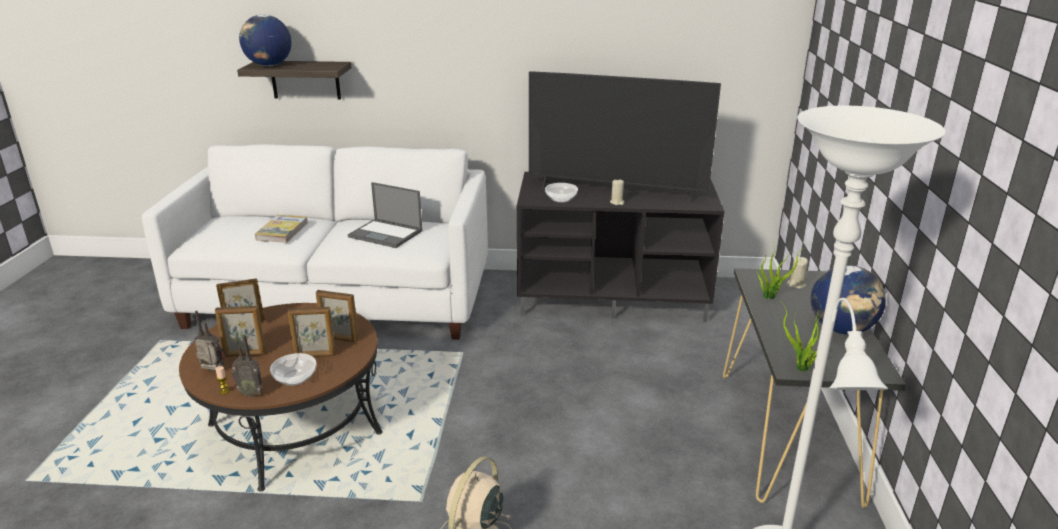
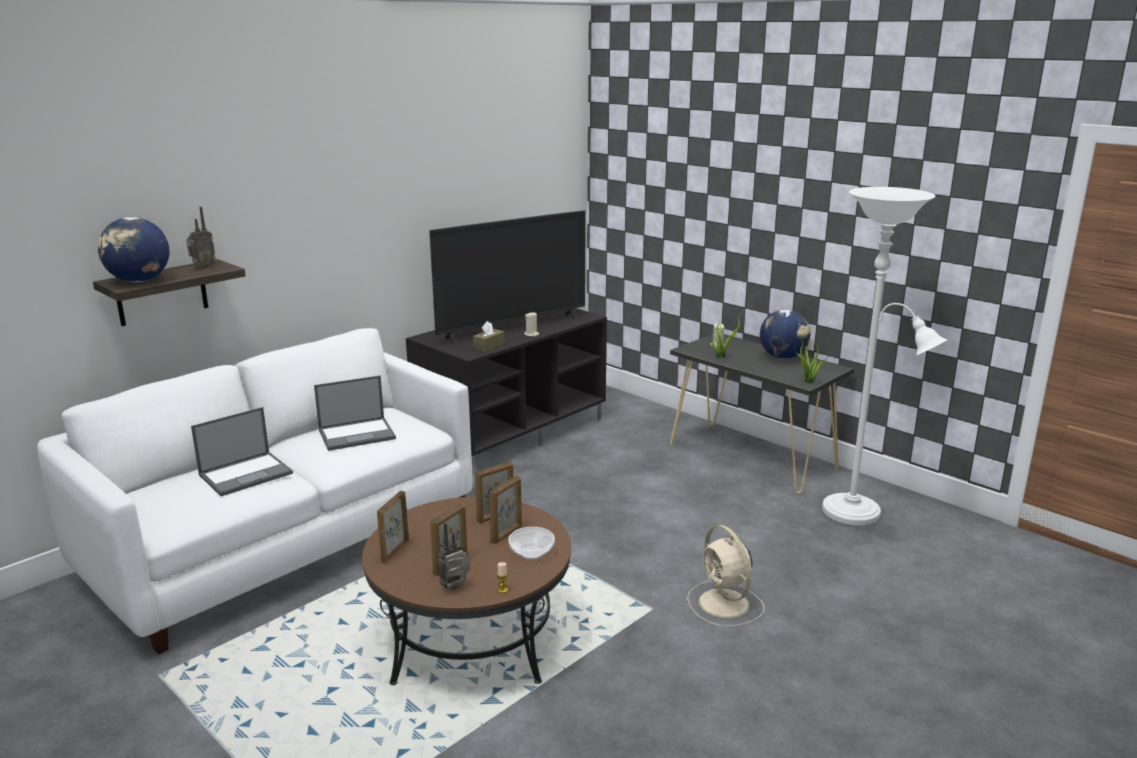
camera: 50 degrees left, 5 degrees down
(251, 393) = (525, 578): radio -> radio (202, 267)
(282, 231) = (246, 474): book -> laptop
(560, 199) = (489, 346): bowl -> brown tissue box

